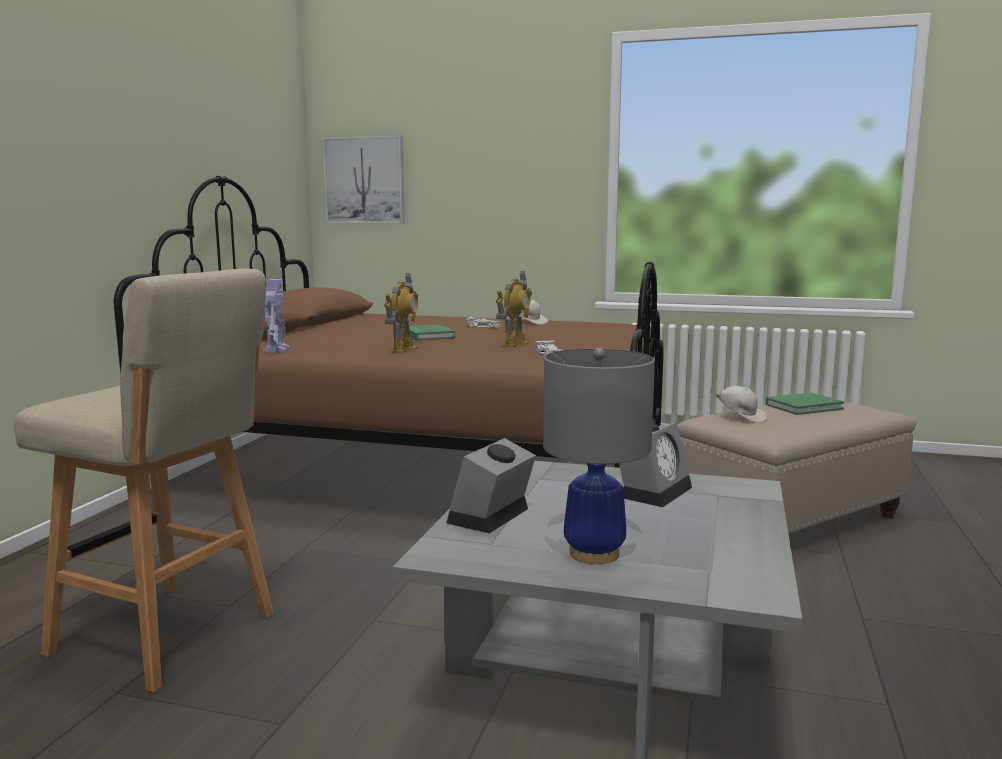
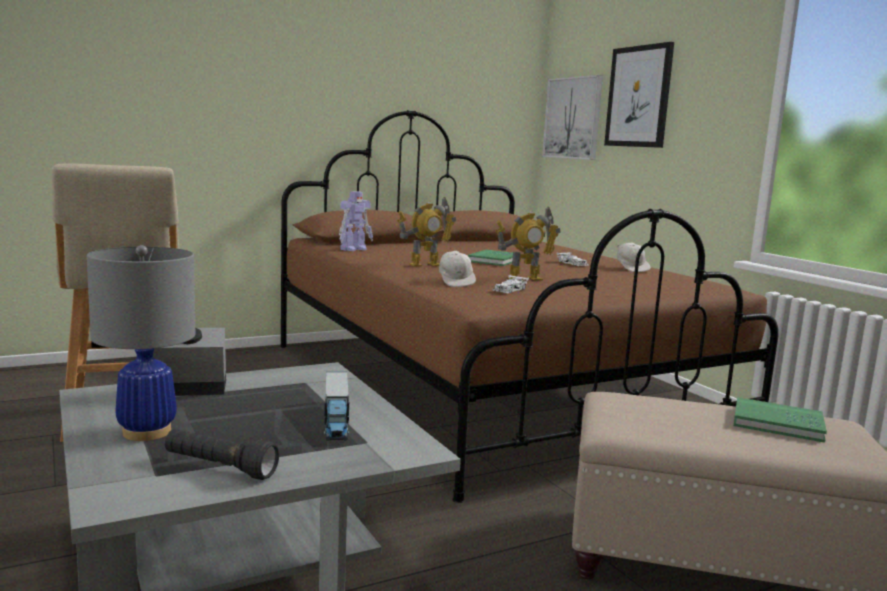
camera: 45 degrees right, 0 degrees up
(455, 159) = (639, 97): none -> picture
(653, 491) = (336, 419): alarm clock -> toy truck
(719, 546) = (219, 468): none -> black flashlight
(741, 418) = (652, 407): white cap -> white cap (456, 282)

